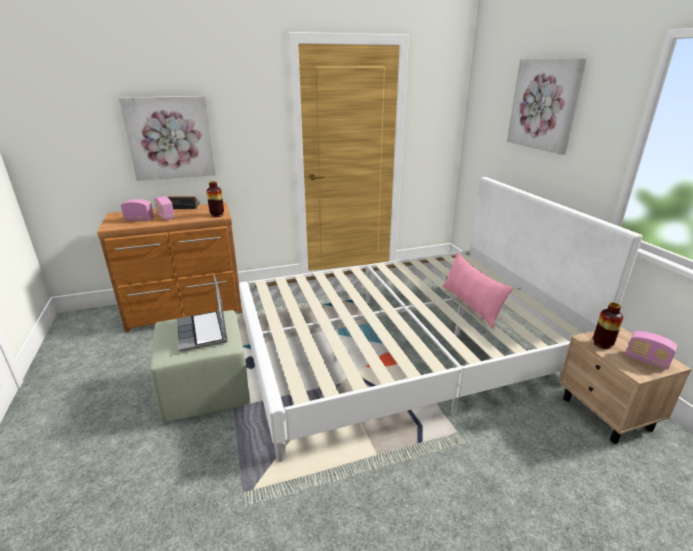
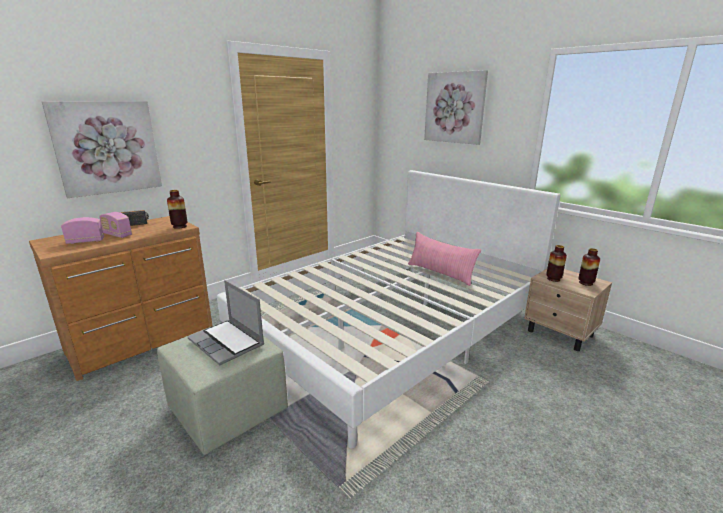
camera: 25 degrees left, 5 degrees down
(646, 360) = (585, 283): radio -> vase

